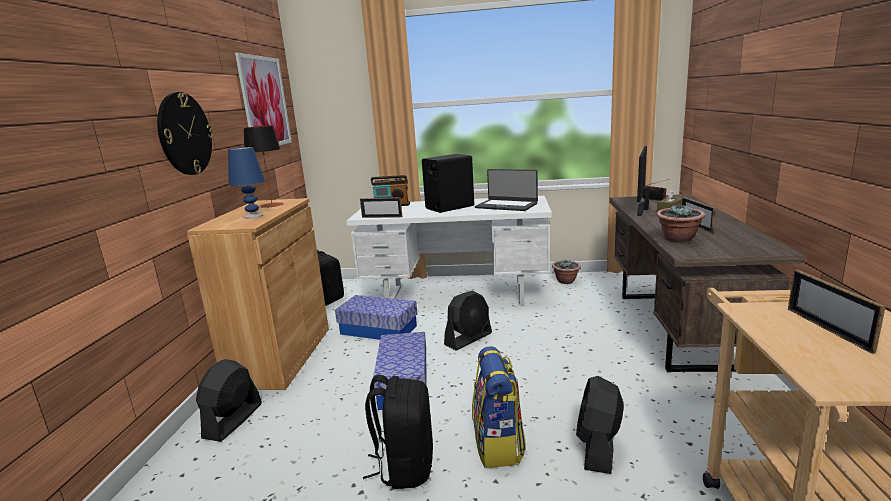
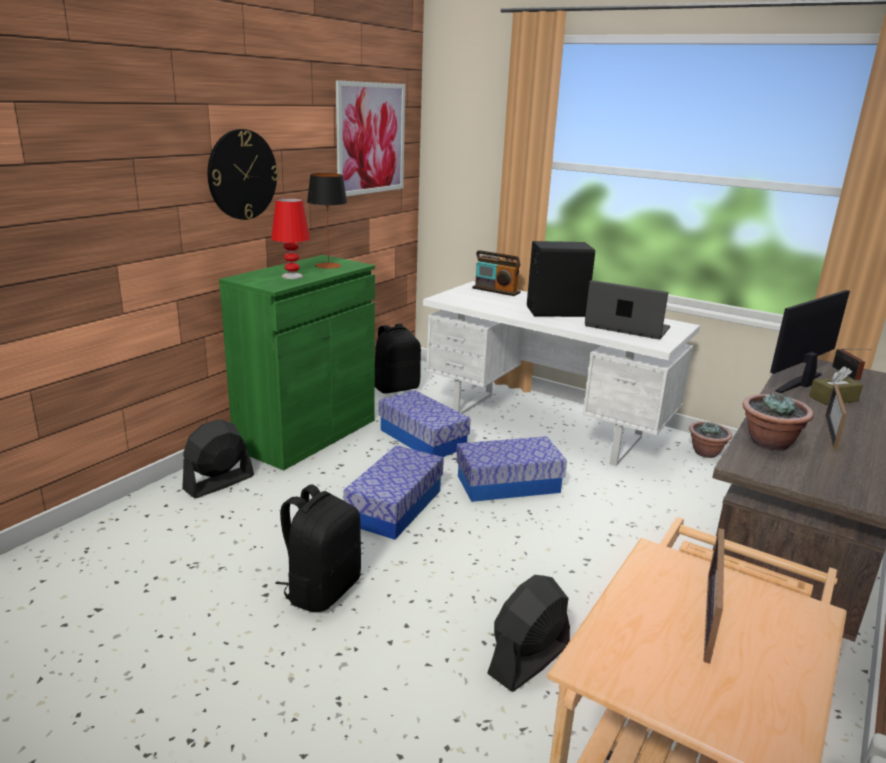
camera: 25 degrees right, 5 degrees up
(253, 216) = (292, 276): blue table lamp -> red table lamp
(281, 356) = (307, 434): brown cabinet -> green cabinet
(382, 217) = (464, 305): picture frame -> none
(468, 339) = (508, 484): black fan -> storage box
(499, 445) = (427, 609): backpack -> none
(506, 205) = (626, 328): laptop -> laptop turned 150 degrees clockwise

